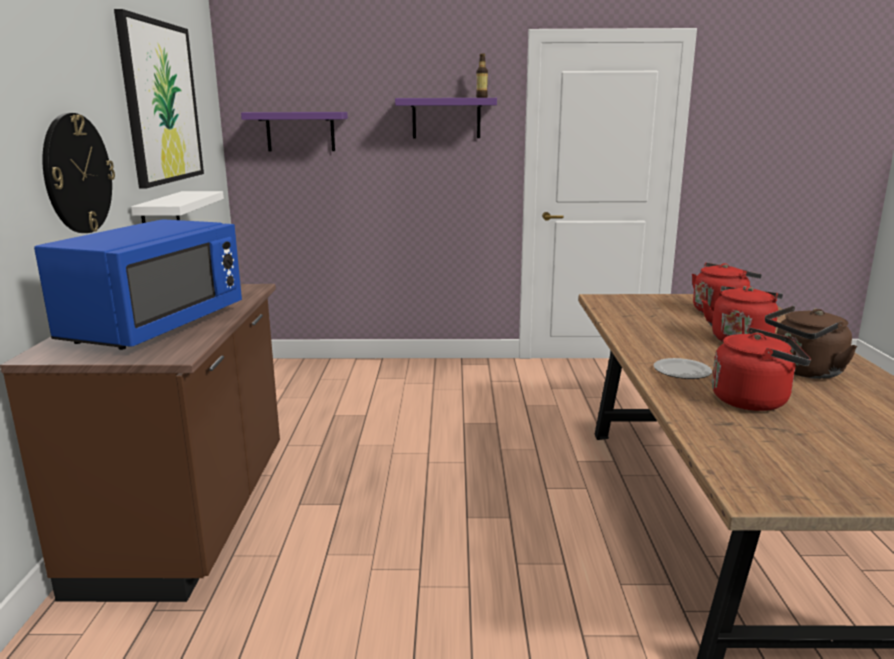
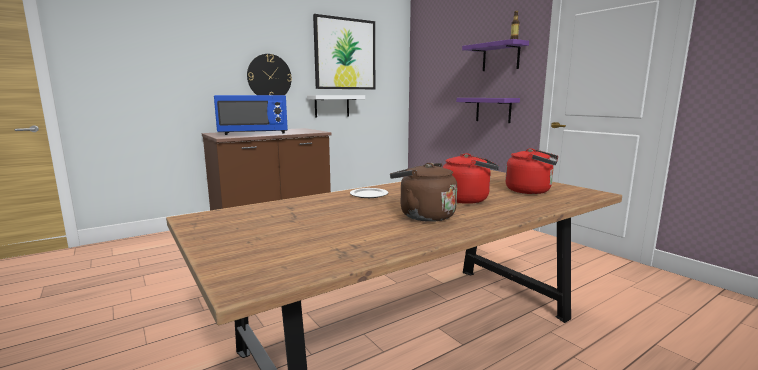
camera: 55 degrees right, 5 degrees down
(300, 131) = (435, 70): purple shelf -> purple shelf (493, 110)
(754, 400) = (338, 209): red kettle -> none

